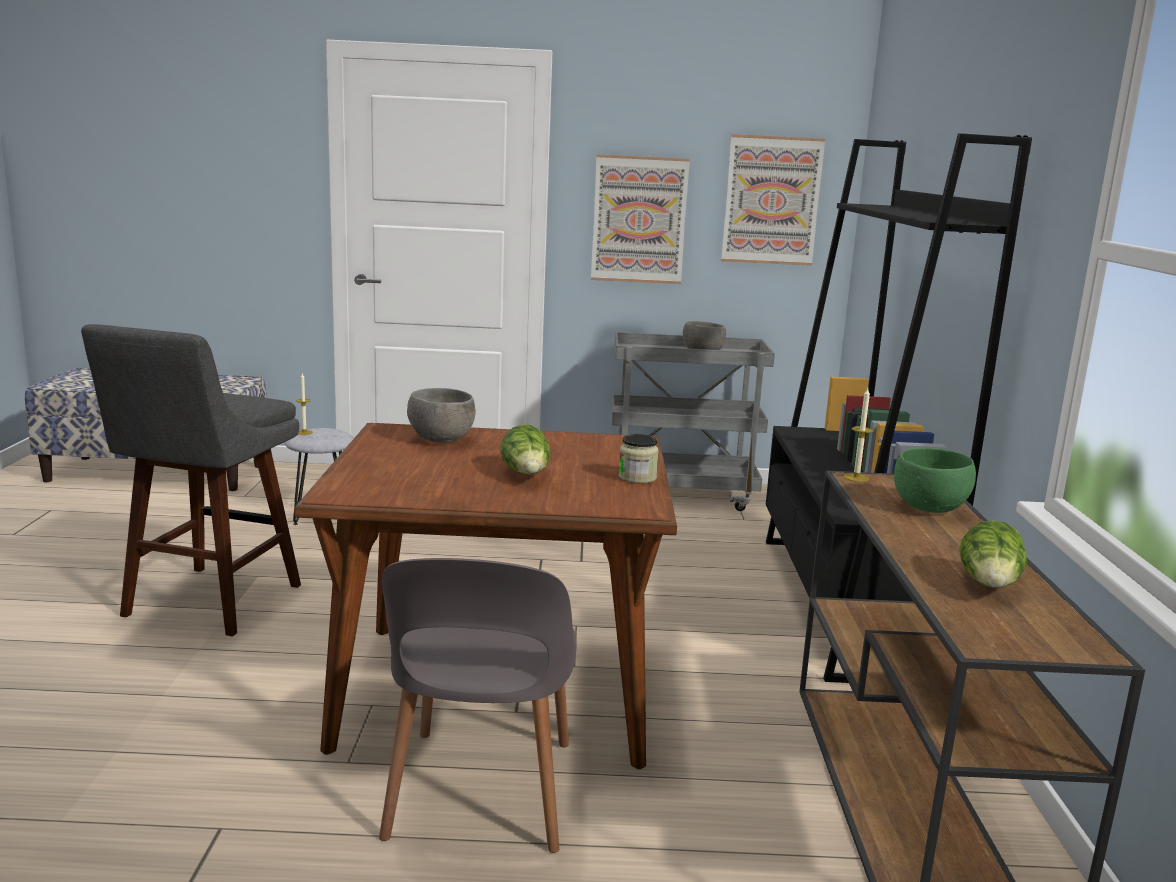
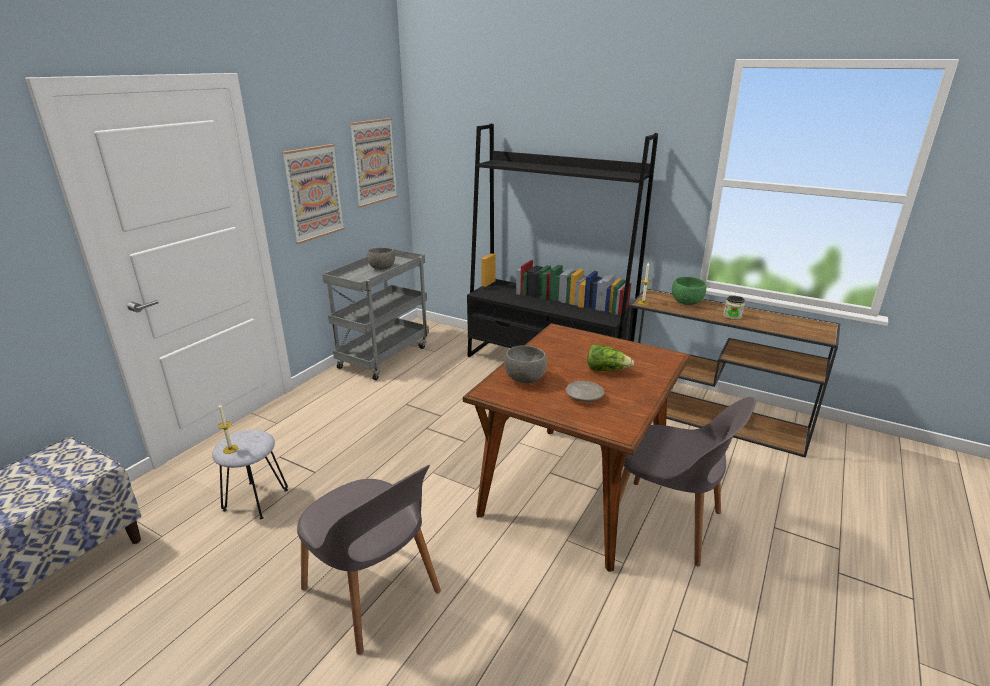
camera: 60 degrees left, 10 degrees up
(208, 603) = (372, 593): grey stool -> grey chair
(422, 470) = (584, 396): none -> beige plate
(637, 477) = (622, 345): jar -> jar (732, 316)
(990, 585) = (771, 320): lettuce -> none

